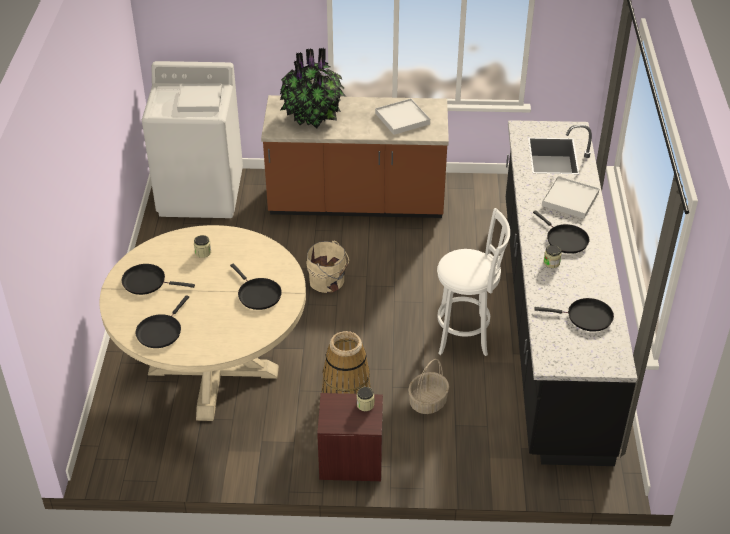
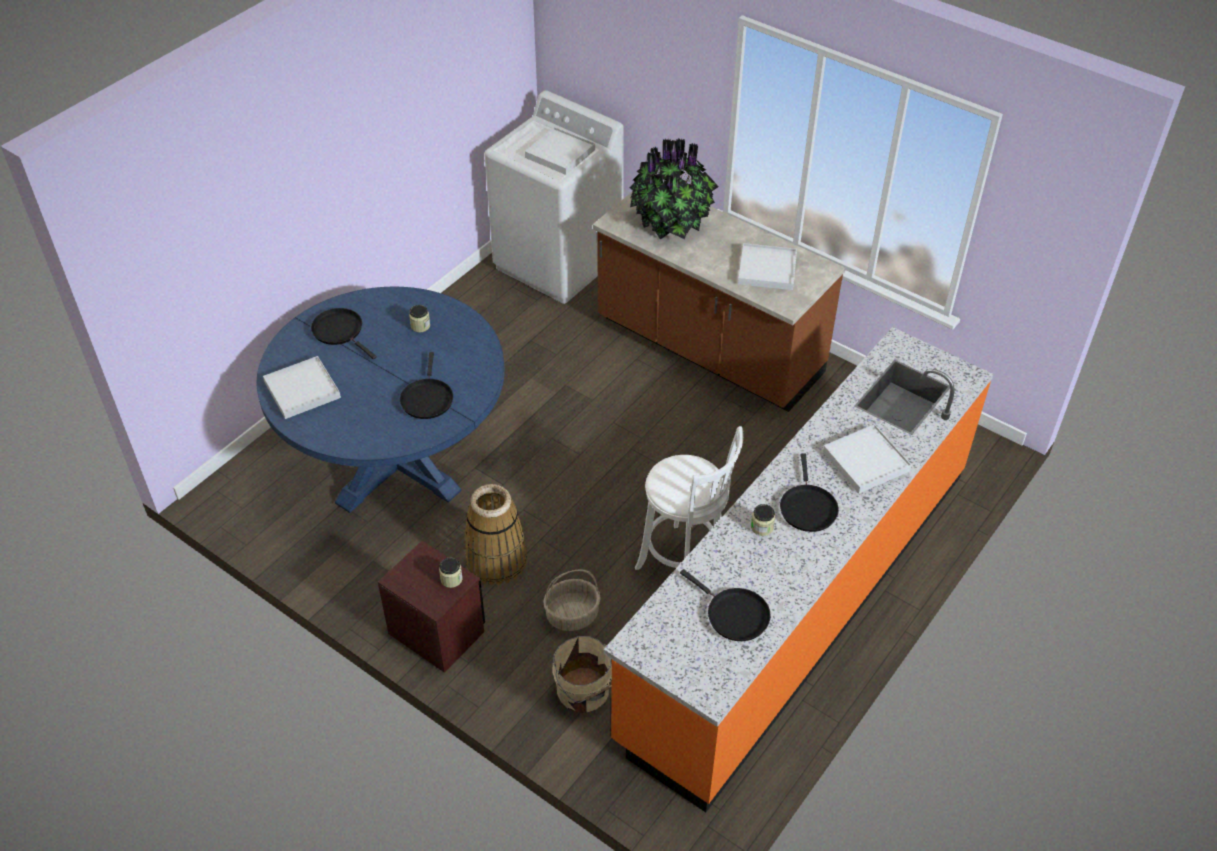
camera: 35 degrees right, 5 degrees up
(160, 331) = (302, 390): black frying pan -> white tray
(213, 371) = (397, 460): beige dining table -> blue dining table
(328, 281) = (596, 423): beige bucket -> beige bucket (584, 692)
(551, 321) = (797, 600): black counter -> orange counter

